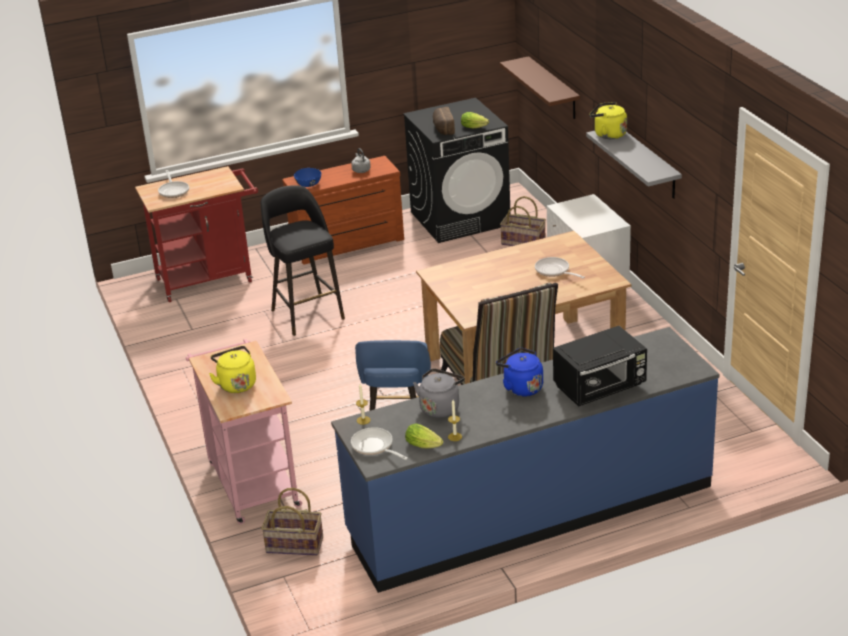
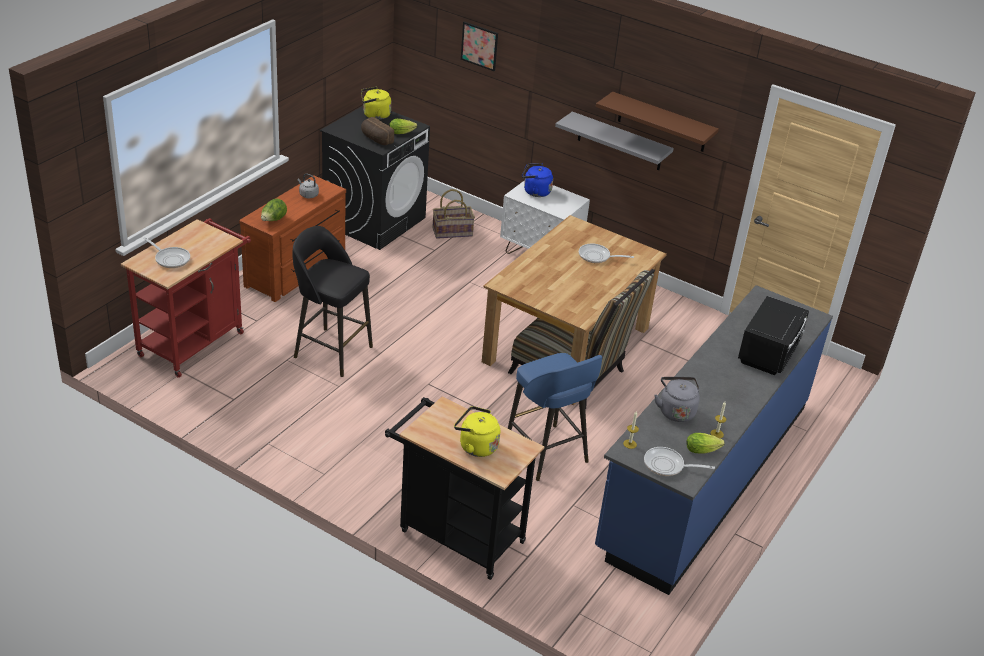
camera: 40 degrees left, 5 degrees up
(251, 481) = (455, 533): pink cart -> black cart
(294, 545) = (558, 581): basket -> none
(309, 184) = (273, 220): blue bowl -> lettuce
(521, 387) = (714, 372): blue kettle -> blue kettle (535, 192)
(553, 88) = (462, 83): brown shelf -> brown shelf (662, 122)
(561, 48) = (479, 46): none -> picture
(608, 134) = (575, 122): yellow kettle -> yellow kettle (374, 115)

